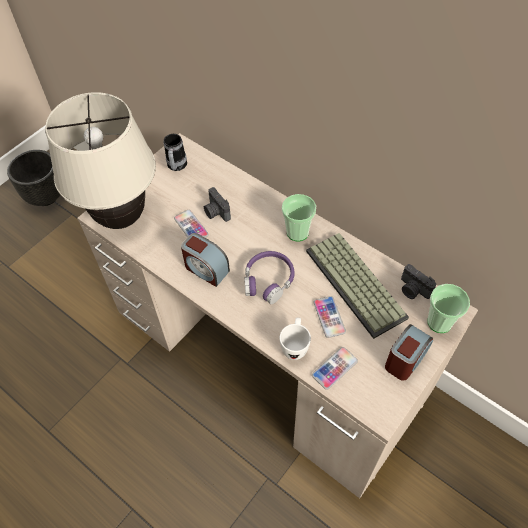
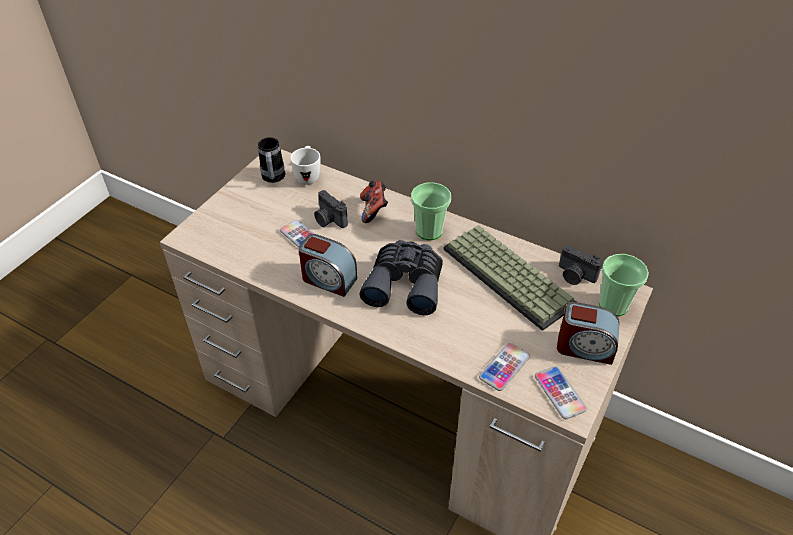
camera: 10 degrees left, 10 degrees down
(46, 196) = (96, 258): black planter -> none
(121, 218) = (214, 236): beige table lamp -> none
(255, 207) = (374, 210): none -> game controller
(268, 280) = (405, 284): purple headphones -> grey binoculars
(295, 346) = (452, 349): white mug -> white mug (308, 176)
(329, 317) = (485, 314): phone -> phone (560, 393)
(405, 359) = (584, 347): alarm clock -> alarm clock turned 75 degrees clockwise

